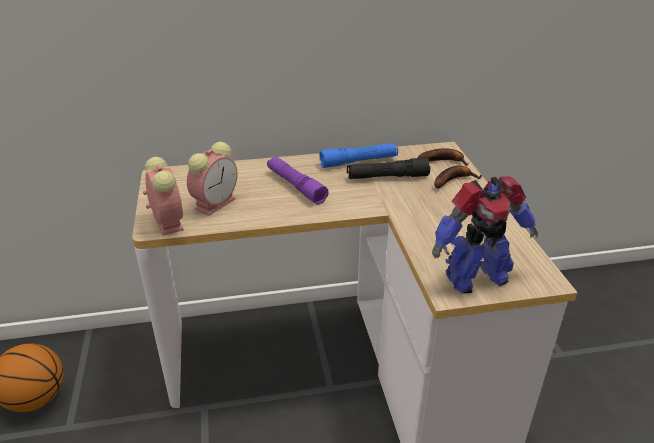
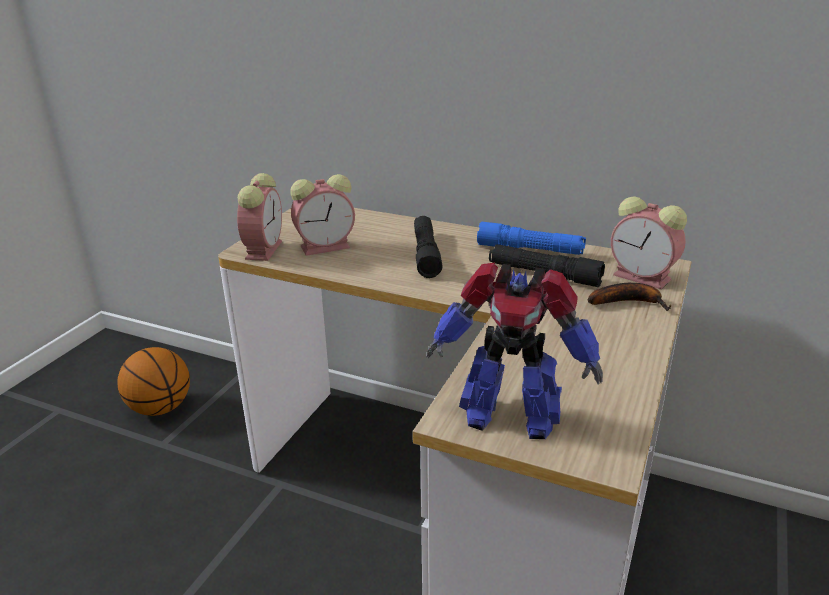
camera: 35 degrees right, 5 degrees down
(296, 186) = (426, 254): purple flashlight -> black flashlight
(443, 161) = (644, 277): banana -> alarm clock

